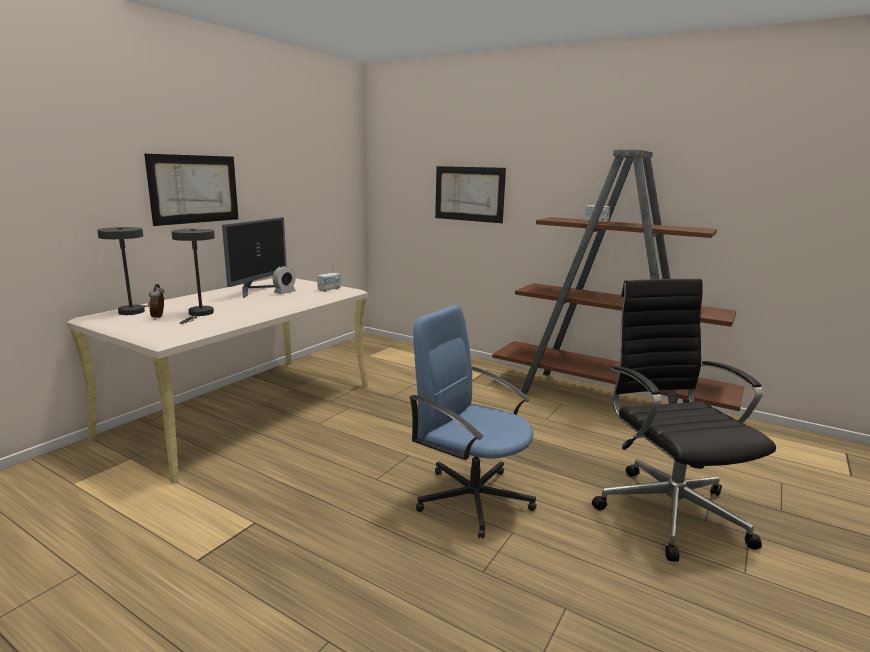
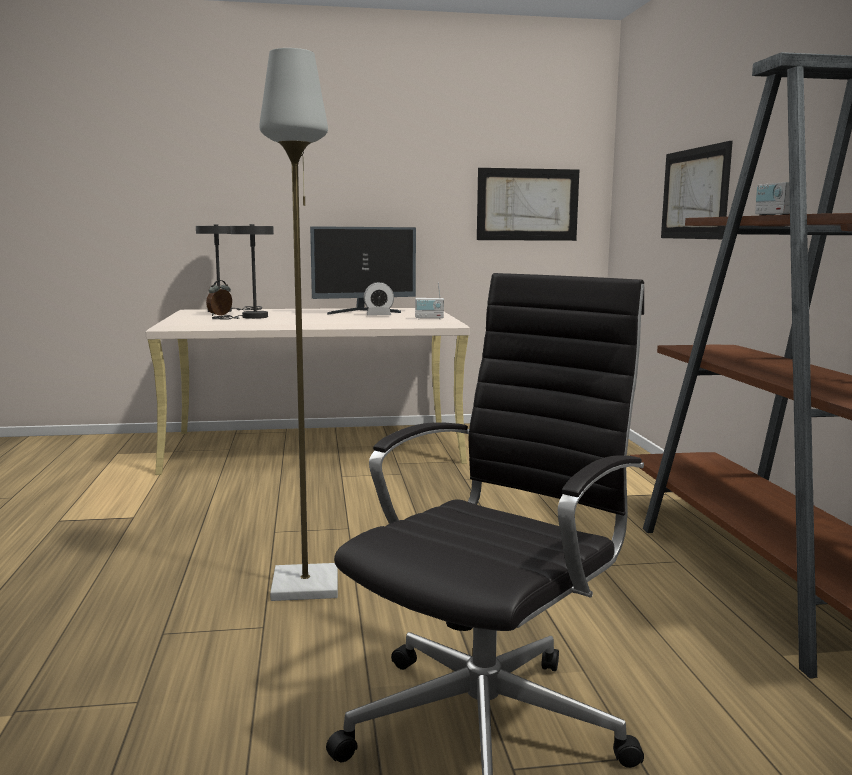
camera: 50 degrees right, 5 degrees down
(195, 189) = (326, 193): picture -> picture (527, 204)
(472, 498) = (306, 584): blue office chair -> grey floor lamp

